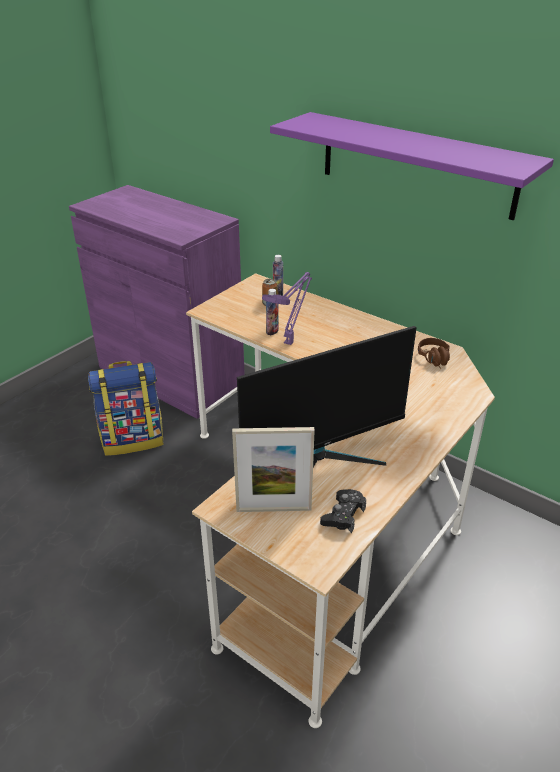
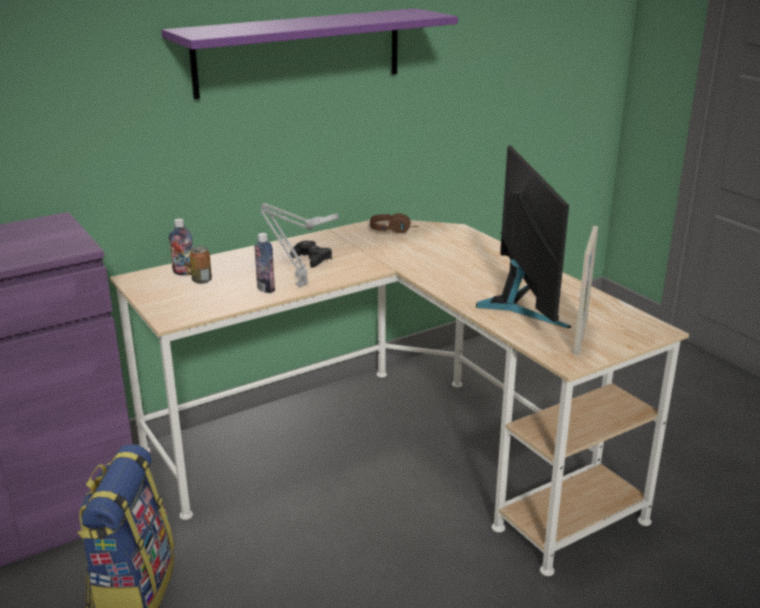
camera: 70 degrees left, 10 degrees down
(289, 342) = (299, 284): purple table lamp -> grey table lamp
(343, 515) = (597, 309): black game controller -> black game controller (311, 259)

